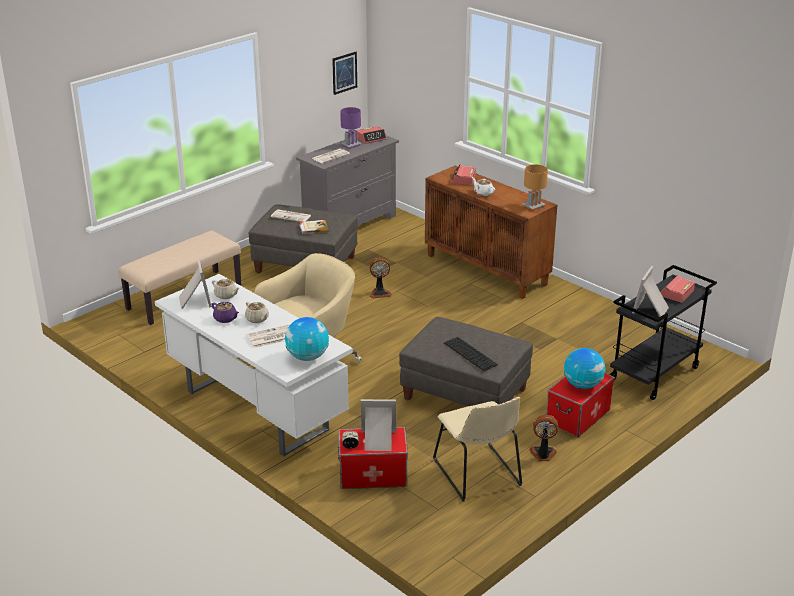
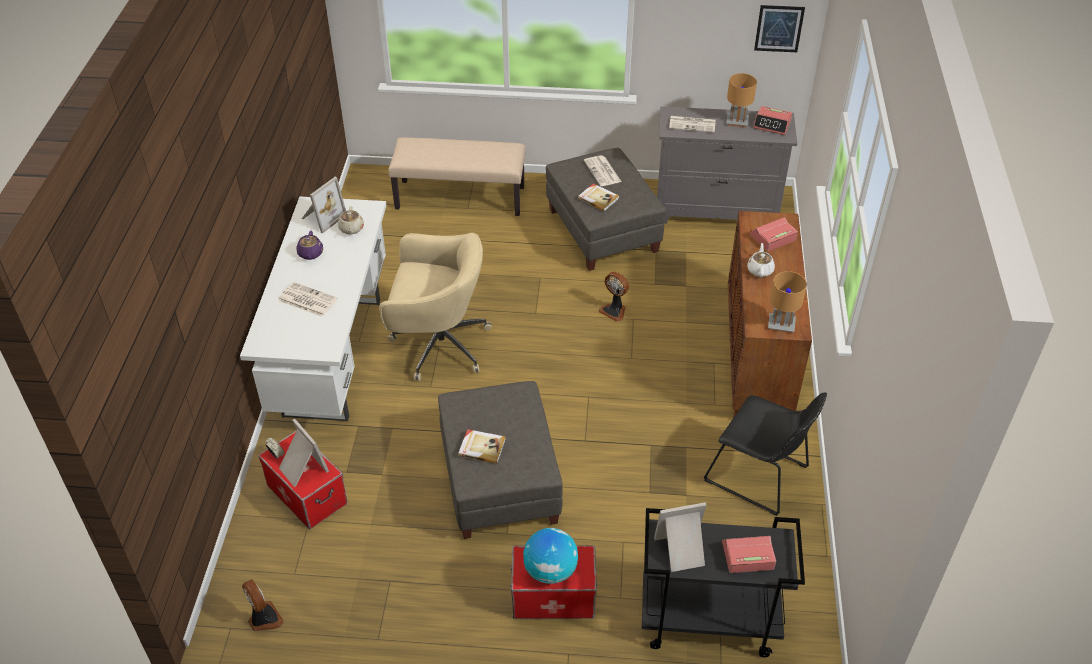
camera: 50 degrees right, 15 degrees up
(257, 319) = (329, 272): beige teapot -> none
(307, 357) = (294, 343): globe -> none
(351, 145) = (737, 121): purple table lamp -> brown table lamp
(470, 354) = (482, 447): keyboard -> book
(478, 475) = (374, 573): beige chair -> none
(543, 454) = (455, 605): fan -> fan (264, 619)
(573, 310) = (760, 476): none -> black chair

